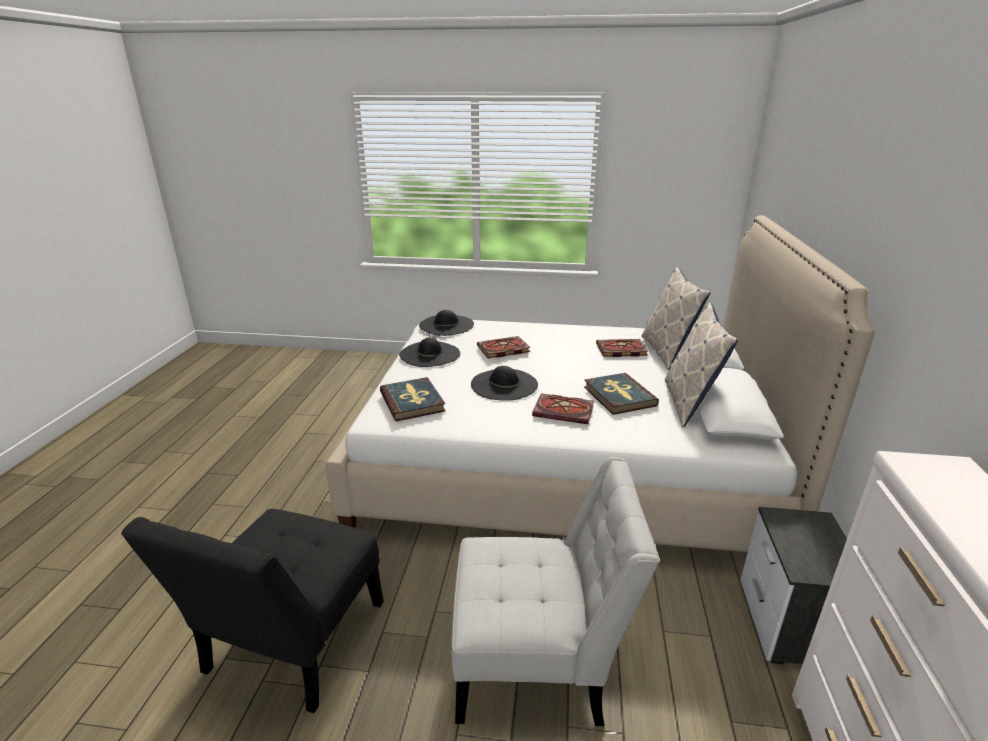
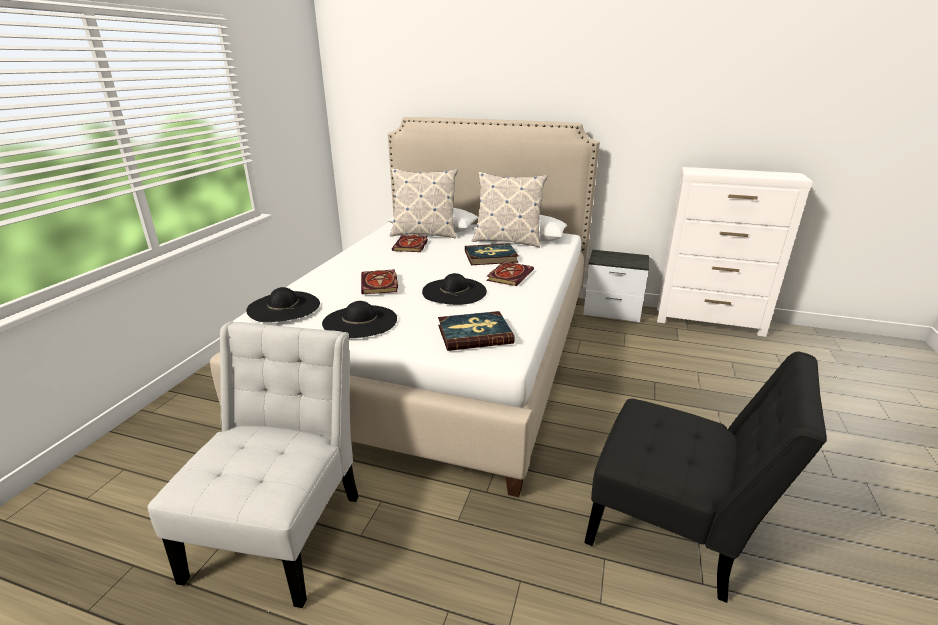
camera: 80 degrees left, 0 degrees up
(538, 662) = (658, 393): white chair -> white chair (282, 528)

